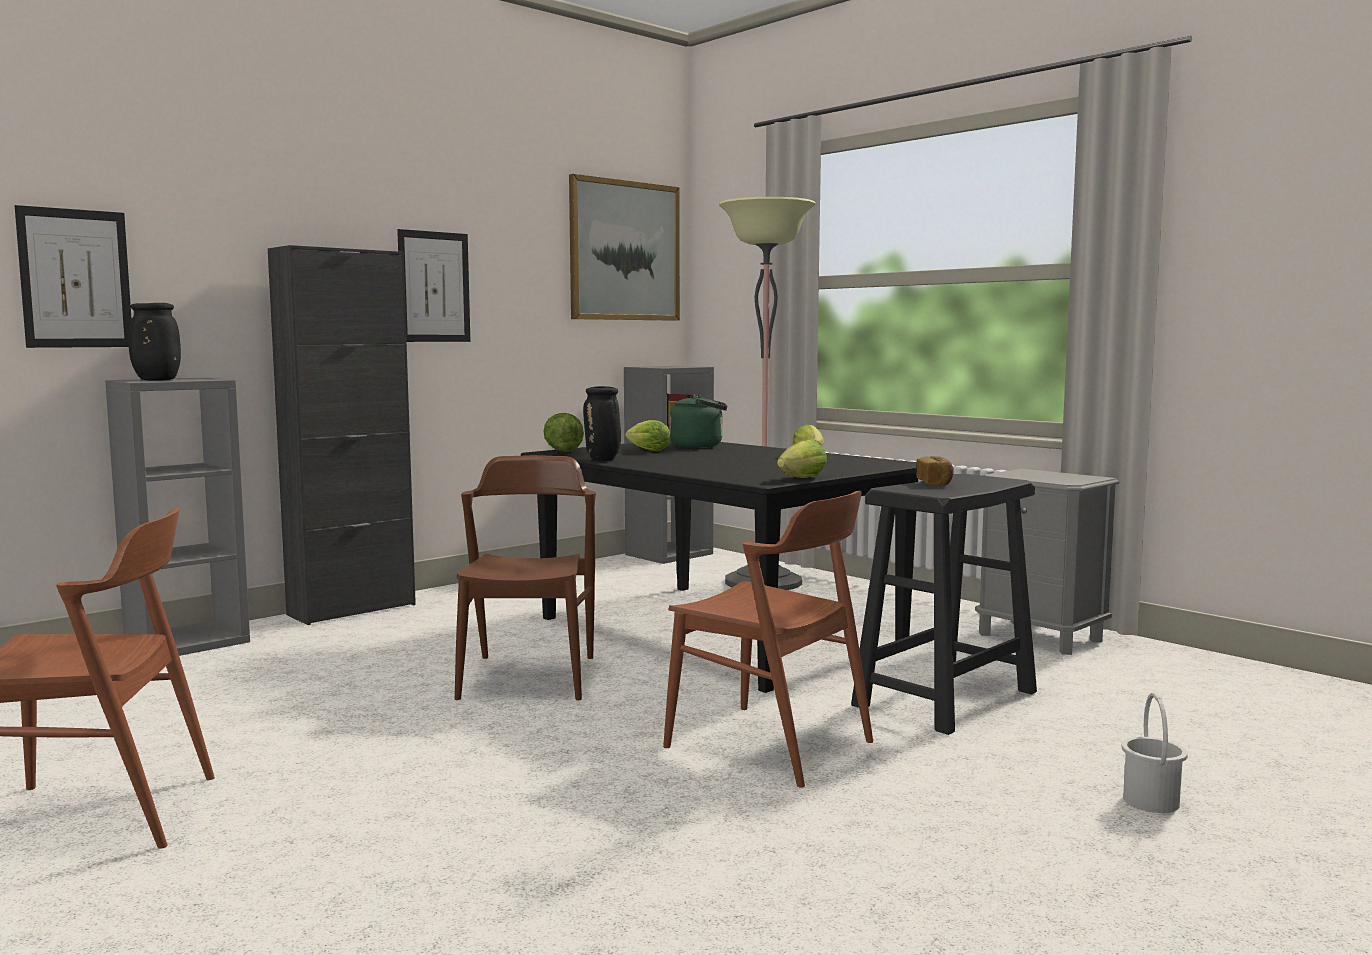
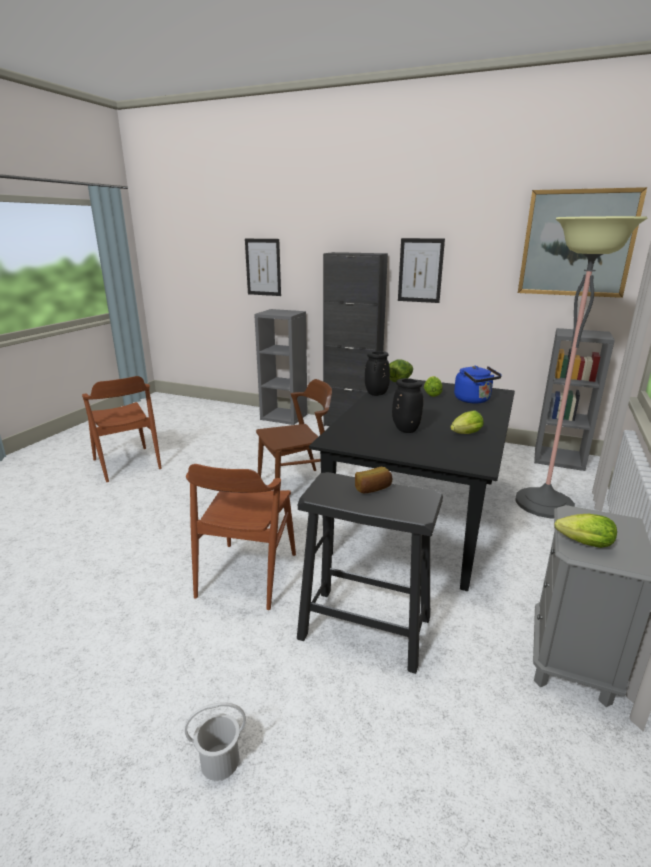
camera: 65 degrees right, 15 degrees up
(155, 380) = (271, 312): black vase -> black vase (405, 429)
(700, 446) = (474, 400): green kettle -> blue kettle
(800, 479) = (353, 447): lettuce -> lettuce (581, 543)

